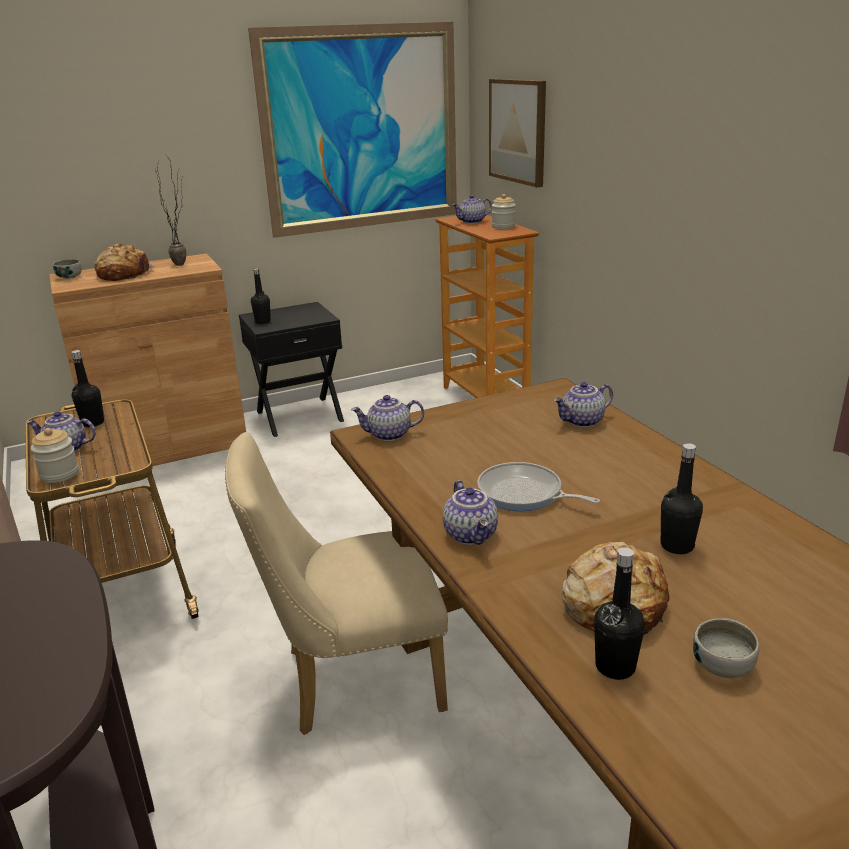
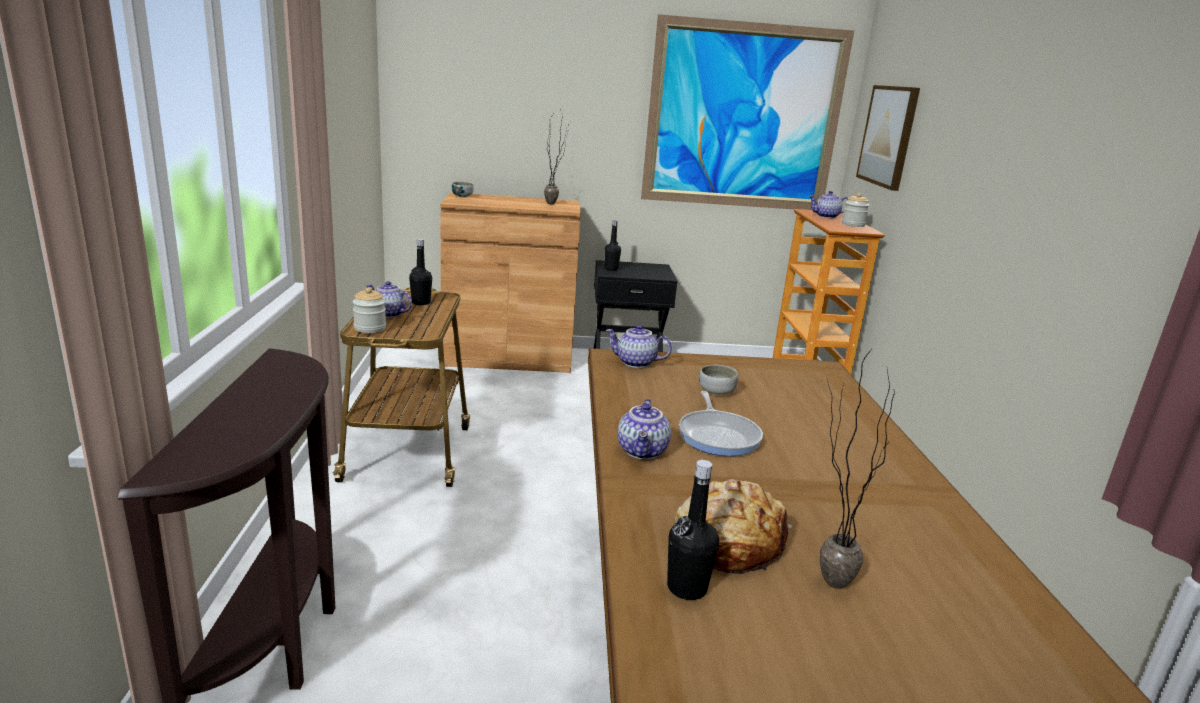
camera: 20 degrees right, 5 degrees down
(123, 274) = (503, 201): bread -> none
(351, 680) = (542, 577): beige chair -> none
(524, 494) = (718, 436): frying pan -> frying pan turned 150 degrees counterclockwise
(582, 422) = (825, 398): teapot -> none
(676, 546) = (835, 517): black bottle -> none
(709, 611) = (822, 578): none -> potted plant
(722, 665) = (795, 624): bowl -> bowl (716, 391)

